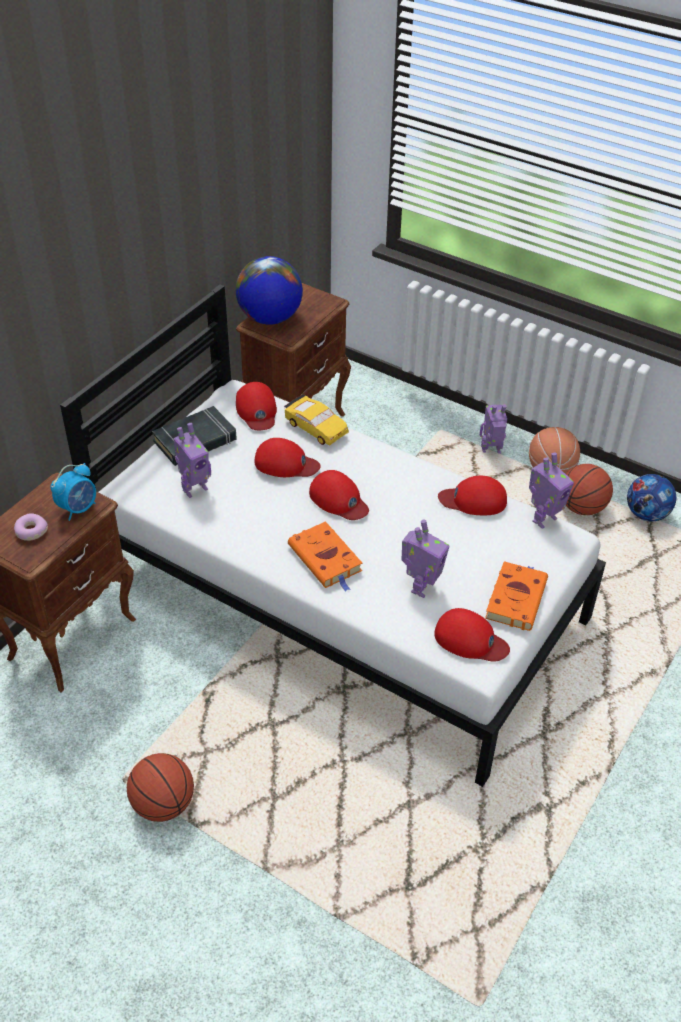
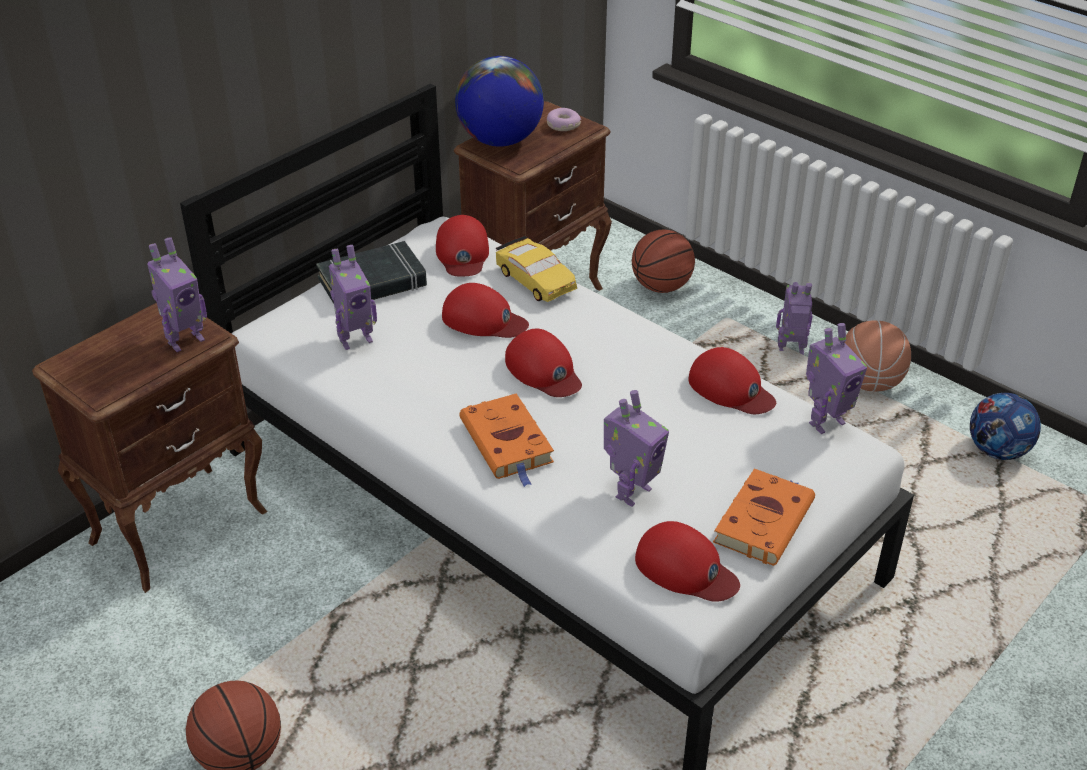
camera: 10 degrees right, 5 degrees down
(31, 531) = (115, 362): donut -> donut (563, 125)
(78, 508) = (185, 340): alarm clock -> toy robot
(473, 500) = (731, 389): red cap -> red cap turned 150 degrees counterclockwise
(581, 507) = (905, 433): basketball -> basketball (661, 286)

